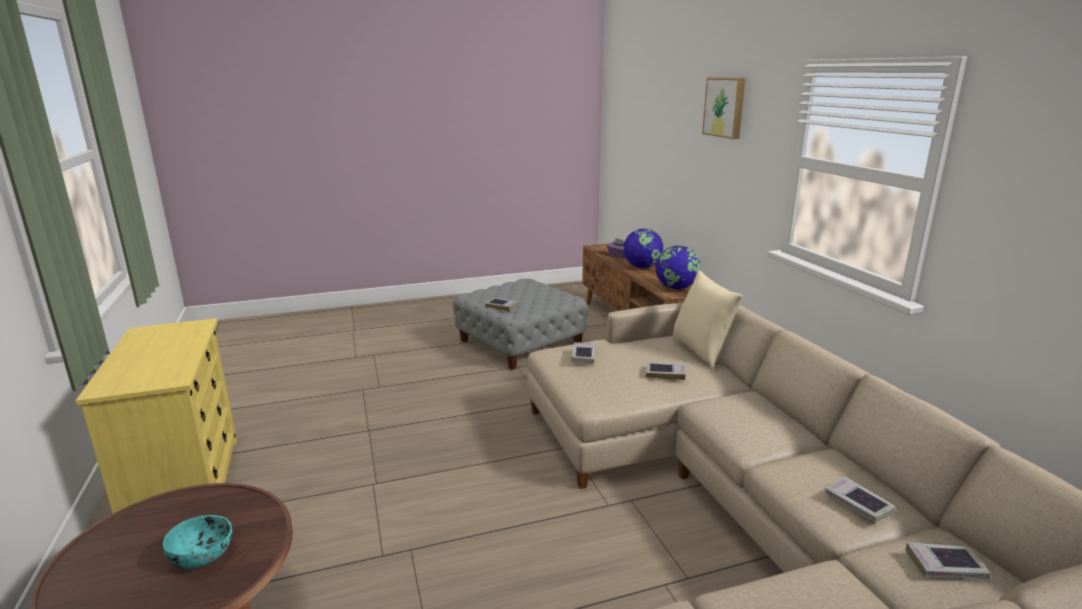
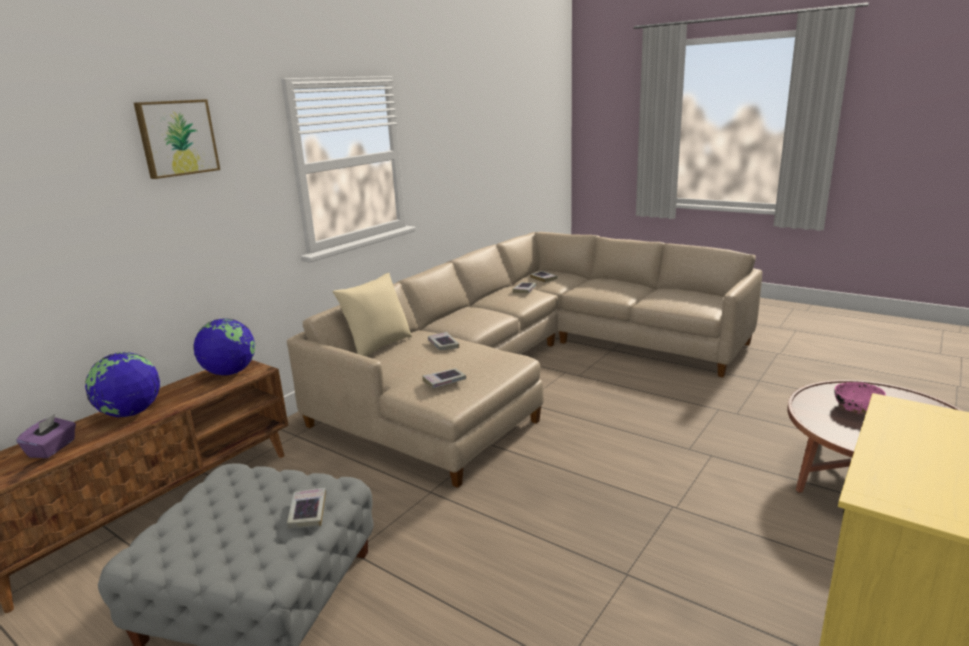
camera: 125 degrees left, 0 degrees up
(203, 555) = (856, 408): turquoise bowl -> pink bowl

